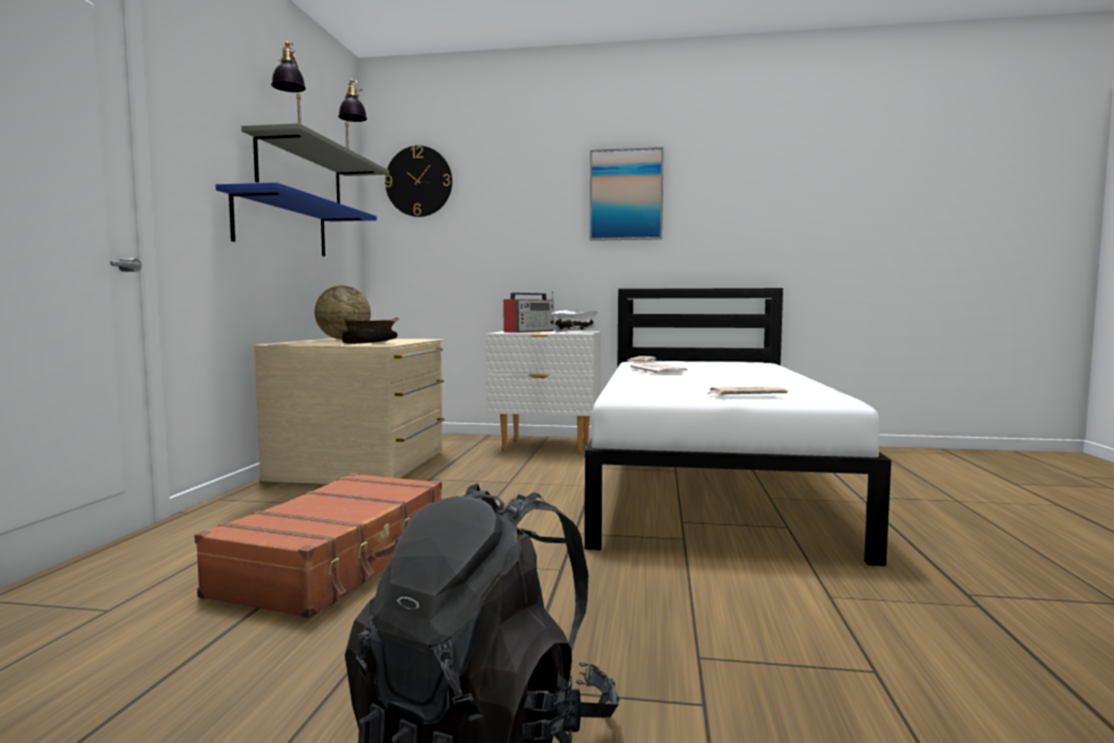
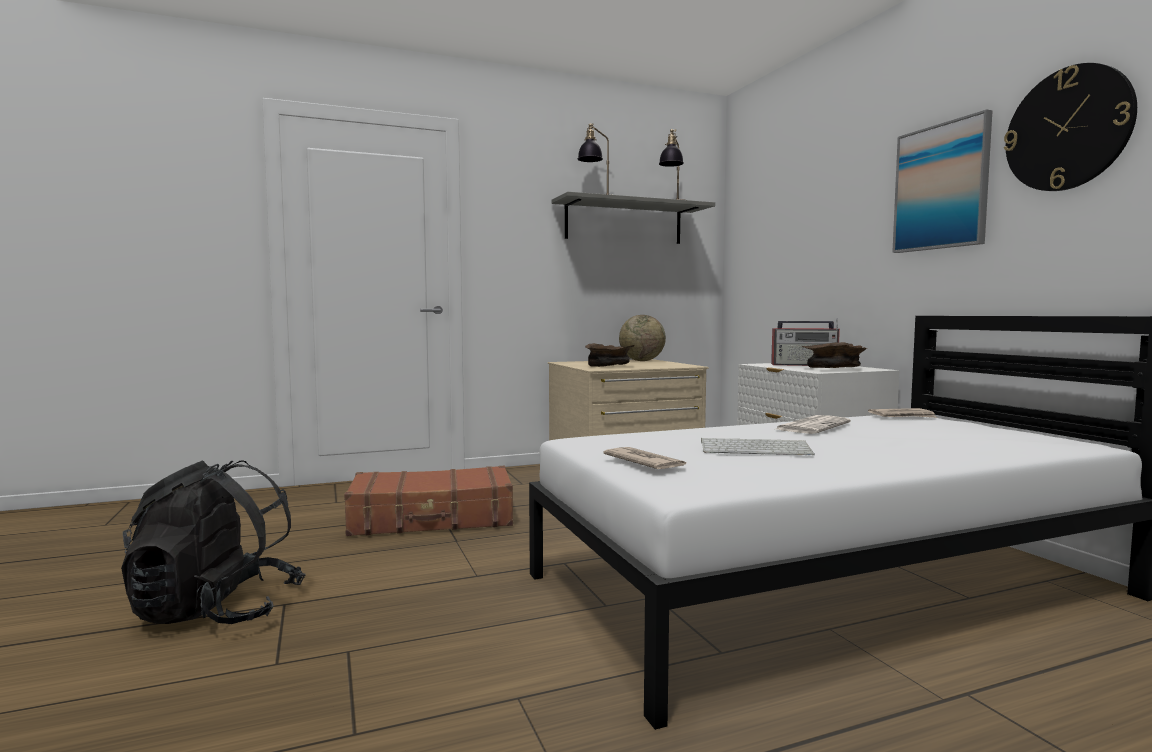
camera: 60 degrees right, 0 degrees up
(282, 226) = (595, 268): blue shelf -> none
(419, 181) = (757, 205): wall clock -> wall clock (1067, 129)
(573, 332) = (832, 369): white bowl -> brown bowl
(717, 382) = (756, 448): none -> keyboard

